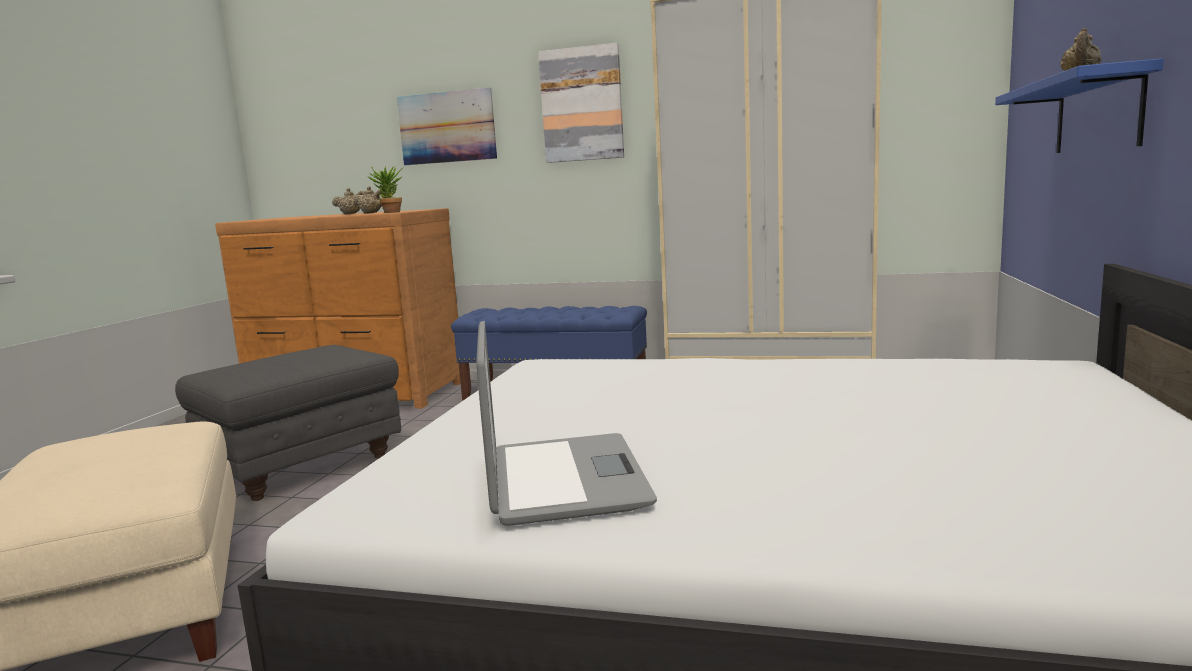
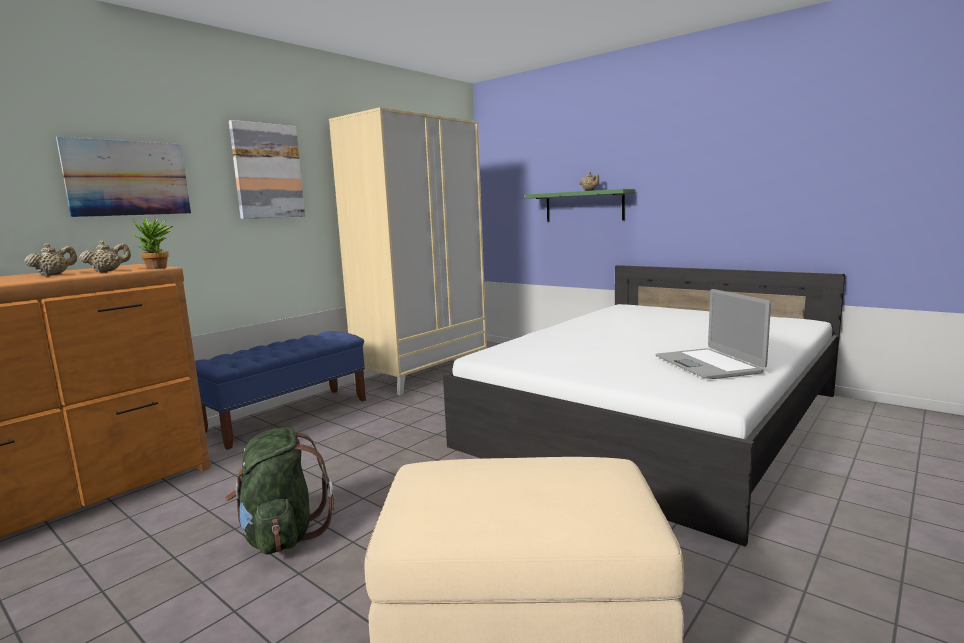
camera: 65 degrees left, 0 degrees up
(303, 469) = (282, 535): grey ottoman -> green backpack
(562, 479) = (708, 365): laptop -> laptop turned 120 degrees counterclockwise
(1097, 114) = (584, 206): blue shelf -> green shelf

